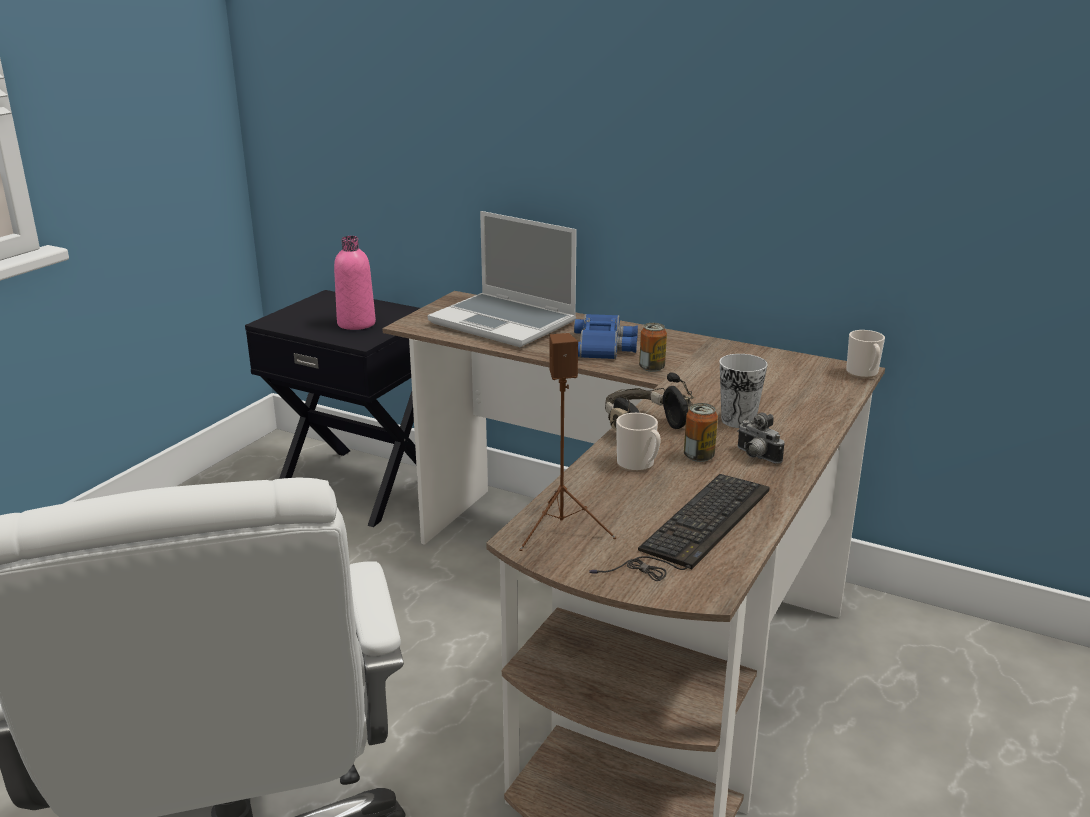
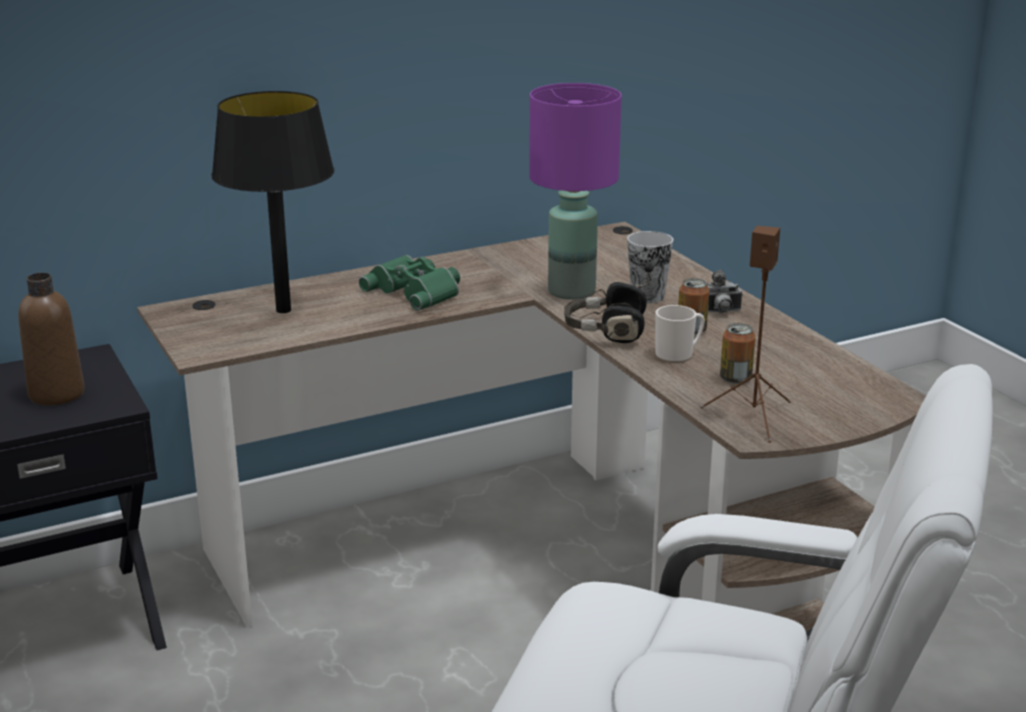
camera: 55 degrees left, 0 degrees up
(356, 324) = (56, 394): pink bottle -> brown bottle
(505, 322) = (284, 310): laptop -> black table lamp
(604, 346) = (416, 291): blue binoculars -> green binoculars
(652, 368) = (497, 290): can -> can (735, 379)
(692, 529) = (805, 371): keyboard -> none
(697, 391) = (572, 291): none -> purple table lamp
(863, 374) = (629, 230): mug -> none

